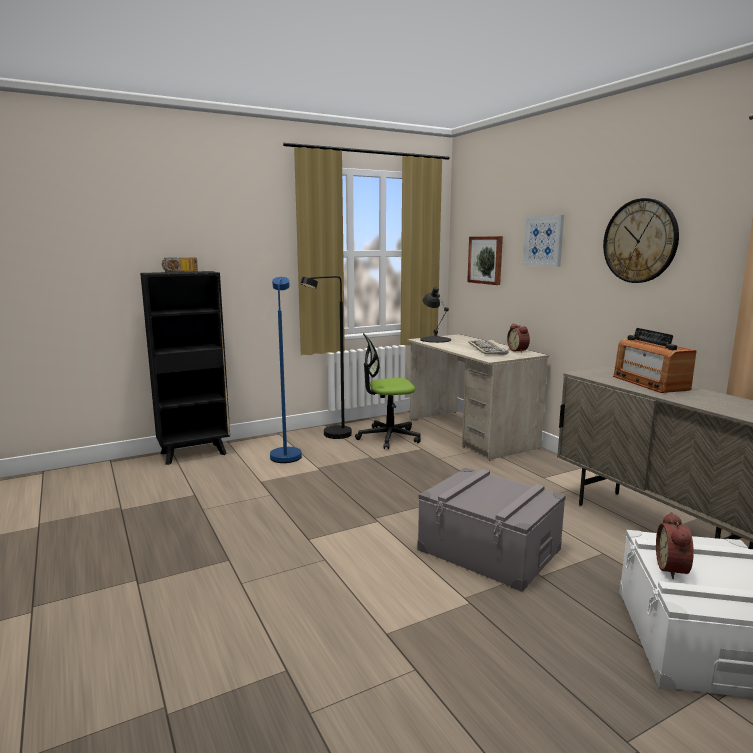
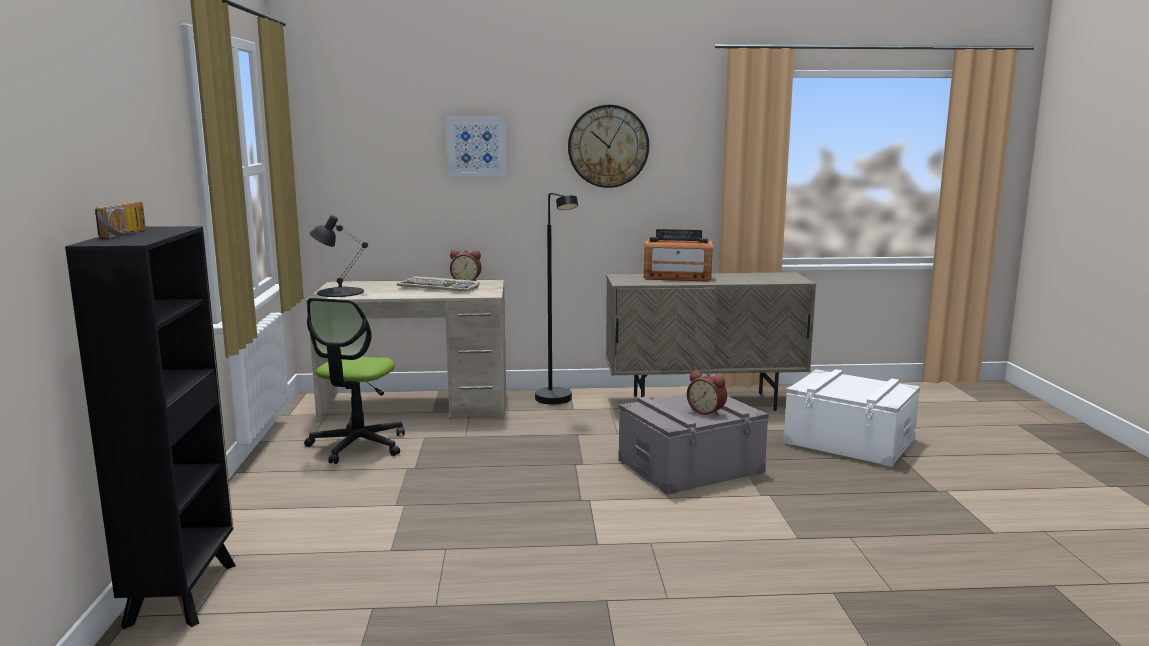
camera: 65 degrees left, 0 degrees up
(286, 454) = (311, 517): blue floor lamp -> none
(331, 436) = (292, 476): black floor lamp -> black floor lamp (557, 401)
(486, 260) = (371, 172): picture -> none
(674, 569) = (848, 393): alarm clock -> alarm clock (707, 411)

